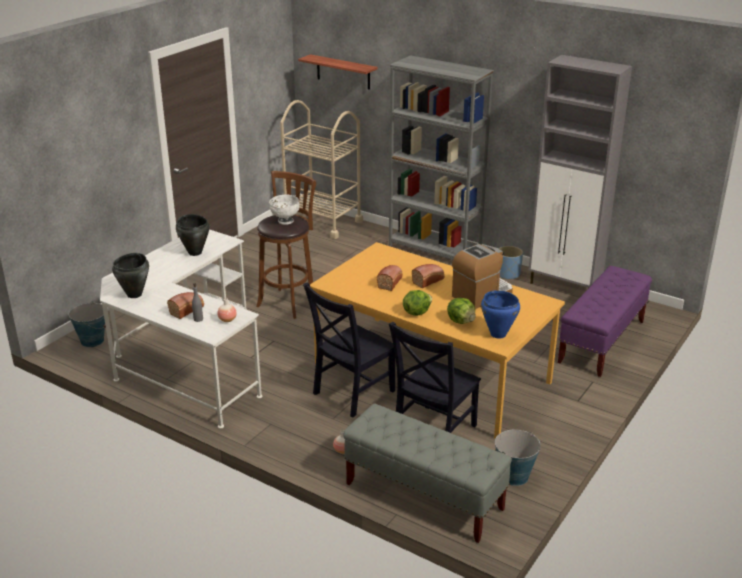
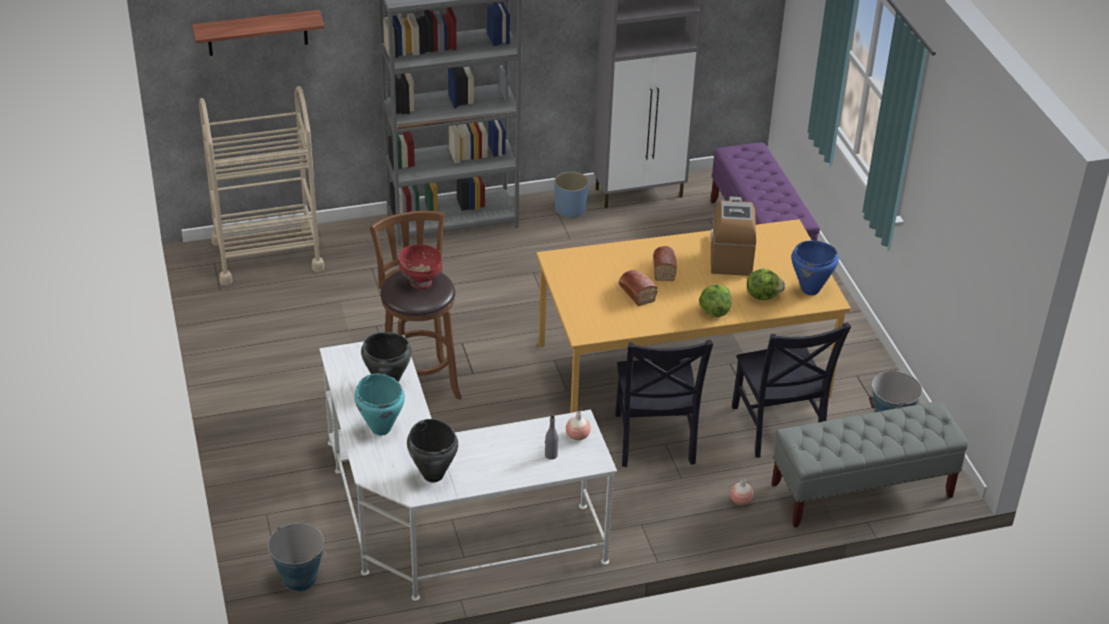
camera: 50 degrees left, 10 degrees up
(155, 266) = (381, 428): none -> turquoise cooking pot
(187, 310) = (520, 453): bread -> none
(285, 221) = (420, 283): white bowl -> red bowl

